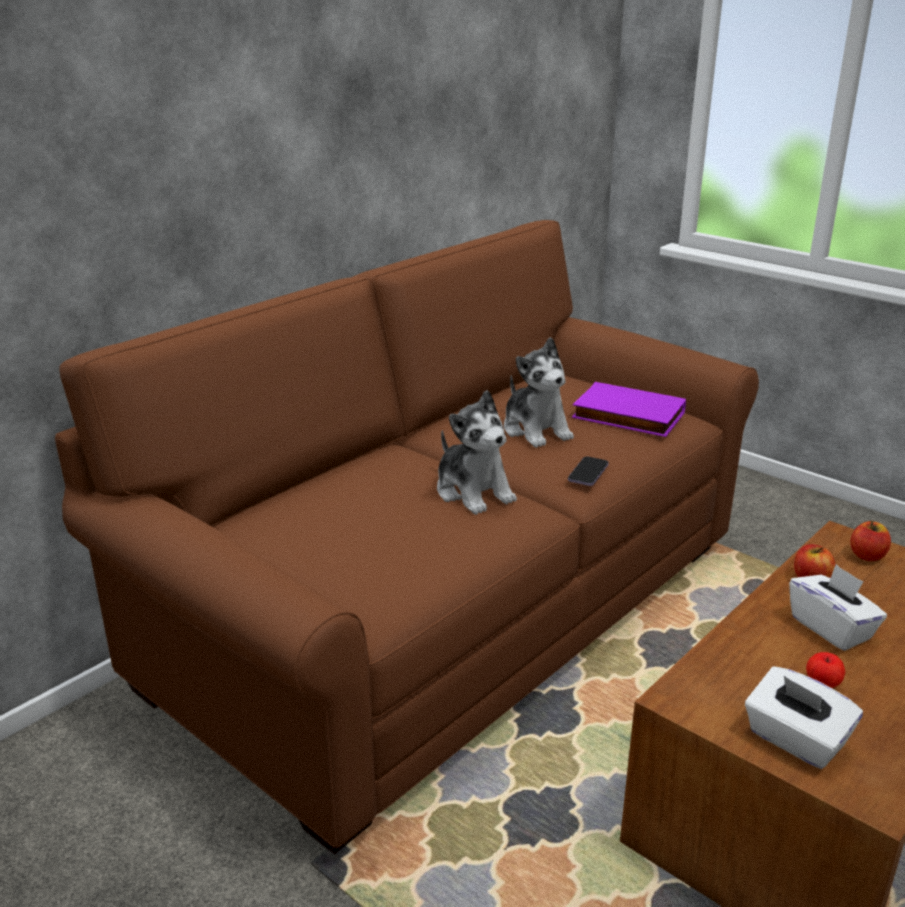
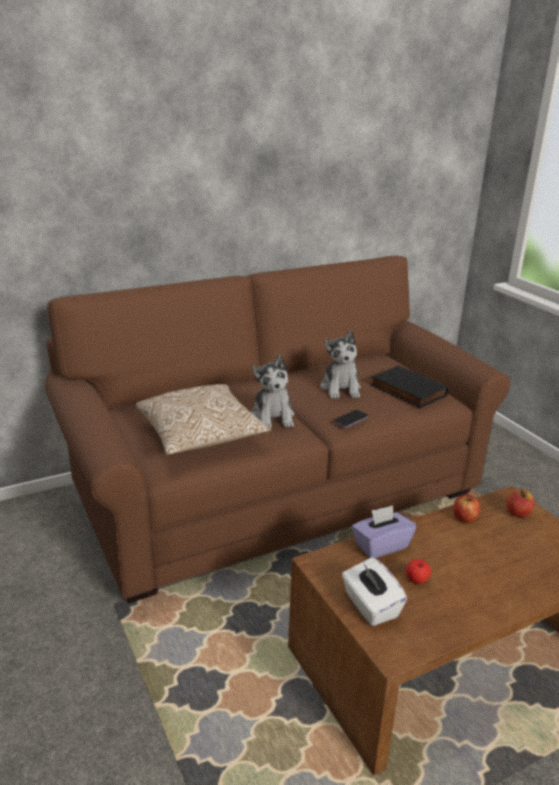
camera: 20 degrees right, 0 degrees up
(390, 545) = (201, 436): none -> pillow
(627, 416) = (406, 391): purple book -> black book
(739, 648) = (381, 545): none -> purple tissue box
(831, 628) = (452, 550): white tissue box -> none

